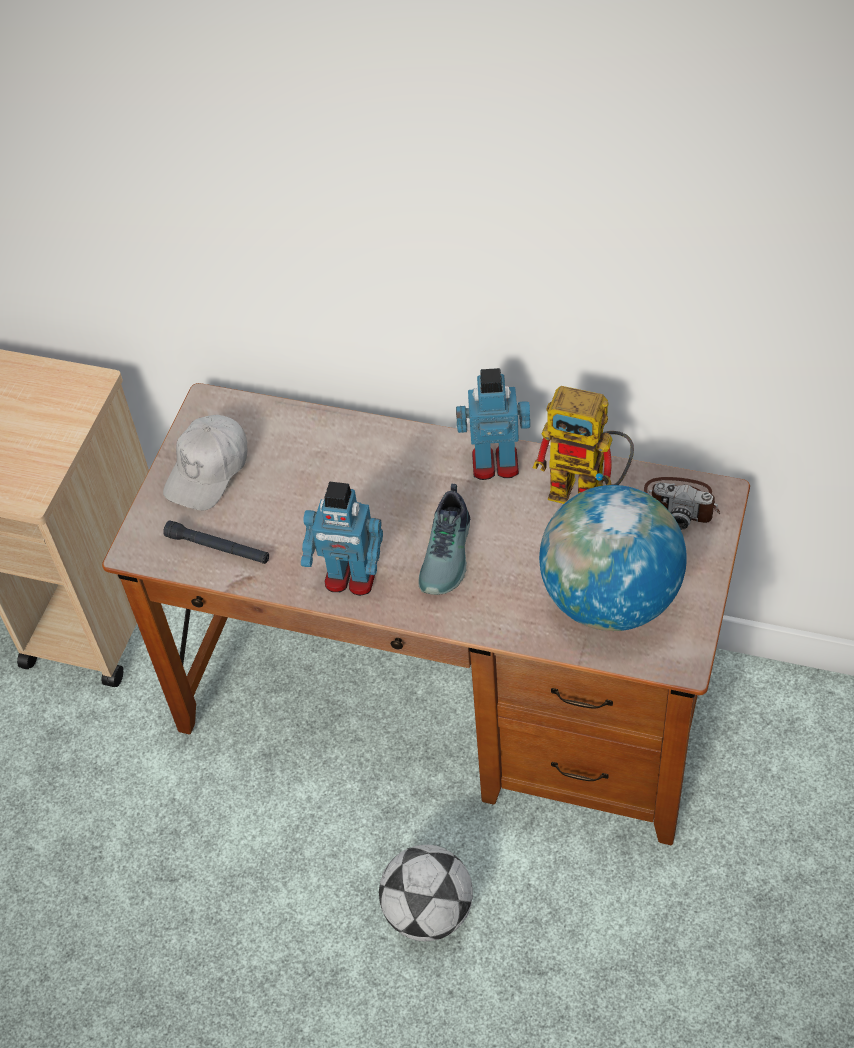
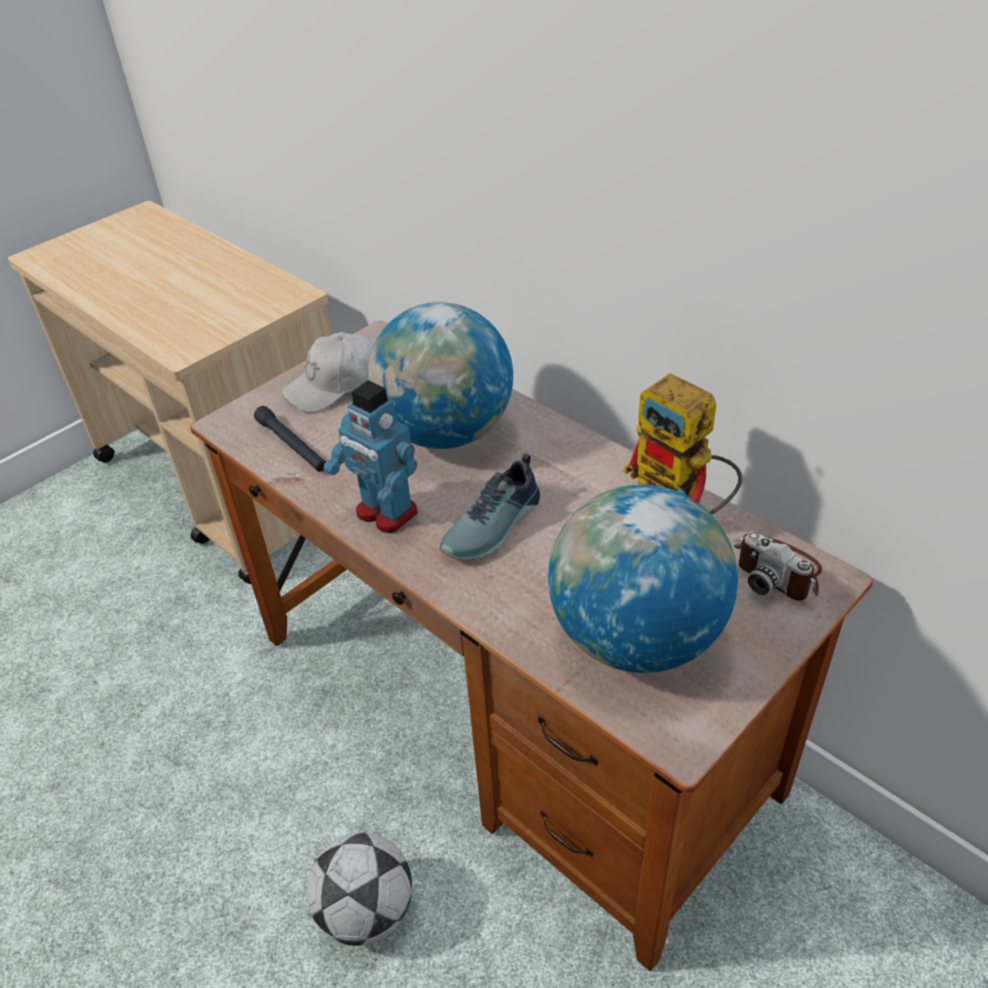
camera: 25 degrees right, 10 degrees down
(347, 482) = (445, 433): none -> globe
(495, 462) = (598, 464): toy robot -> none

